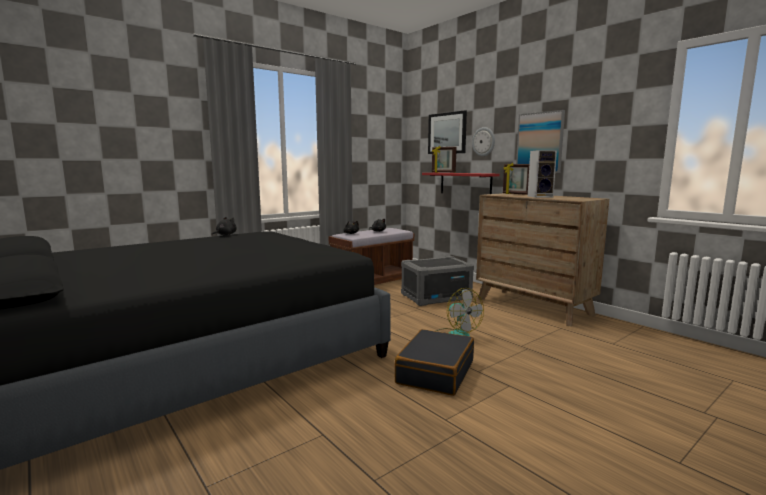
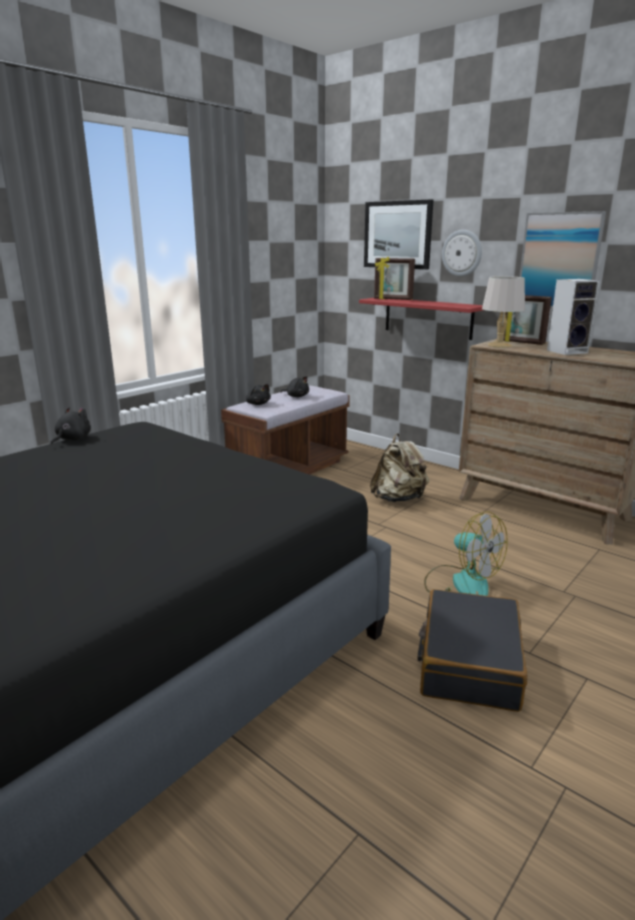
camera: 10 degrees left, 10 degrees up
(436, 296) = (398, 499): grey storage box -> beige backpack
(499, 194) = (499, 345): none -> grey table lamp

